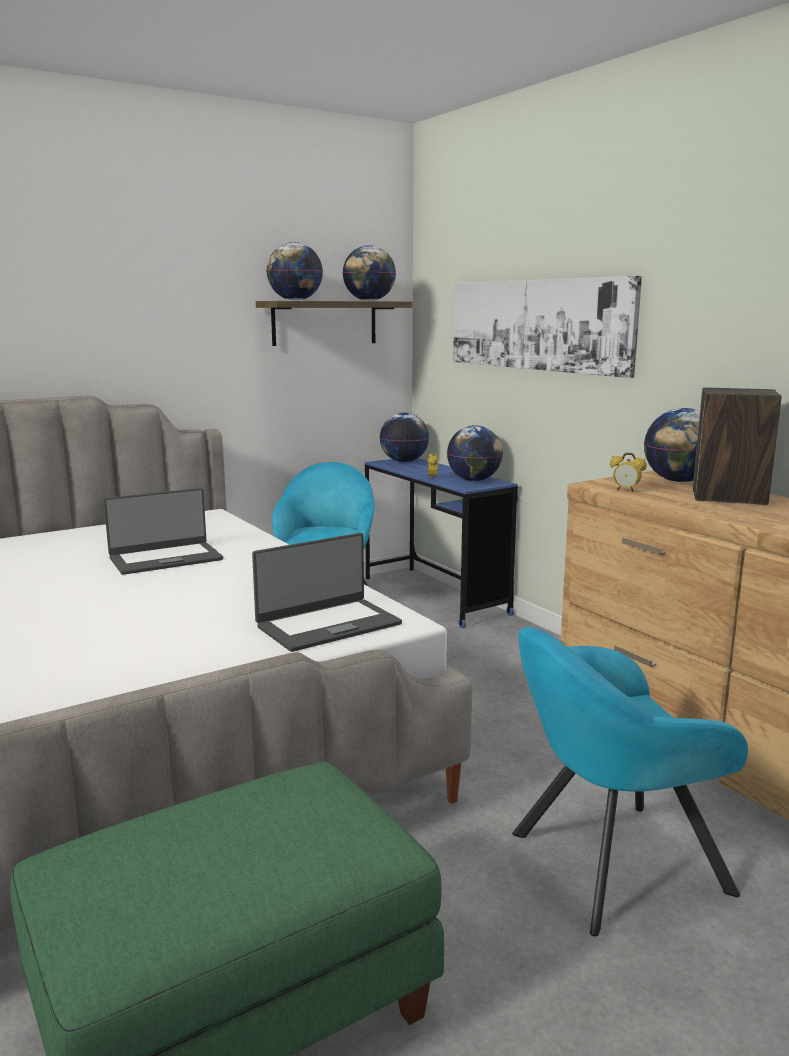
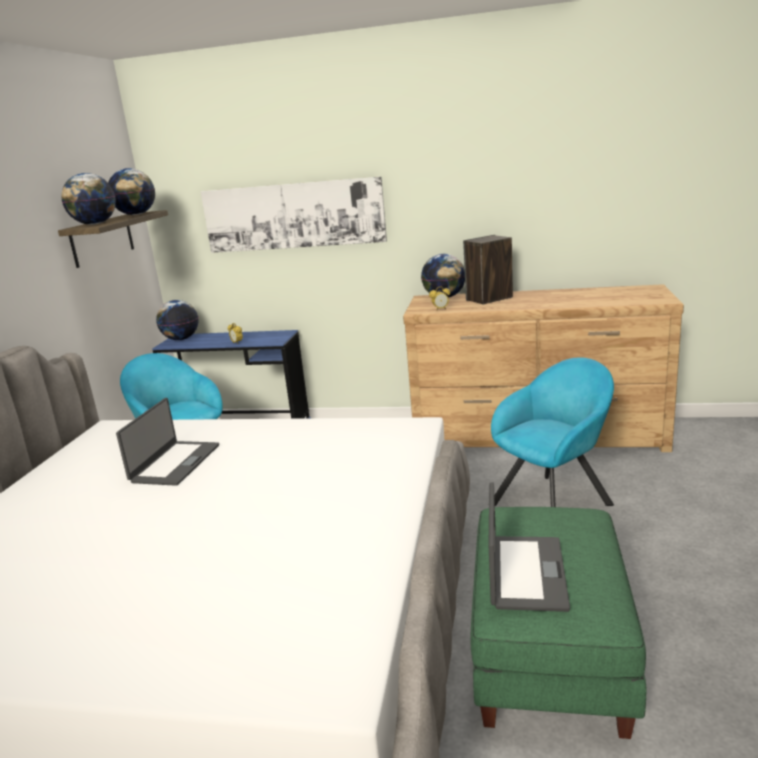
camera: 45 degrees left, 5 degrees up
(327, 625) = (390, 443): laptop -> laptop (525, 573)
(474, 480) = (267, 336): globe -> none
(609, 864) = (555, 502): turquoise armchair -> turquoise armchair turned 150 degrees counterclockwise

